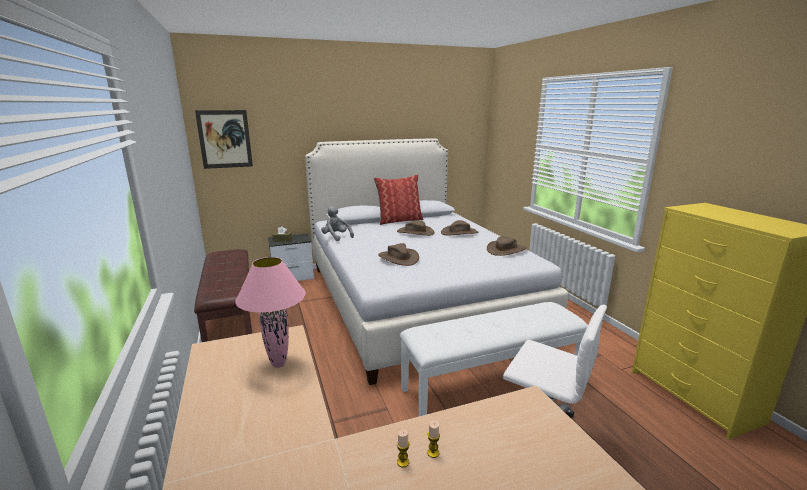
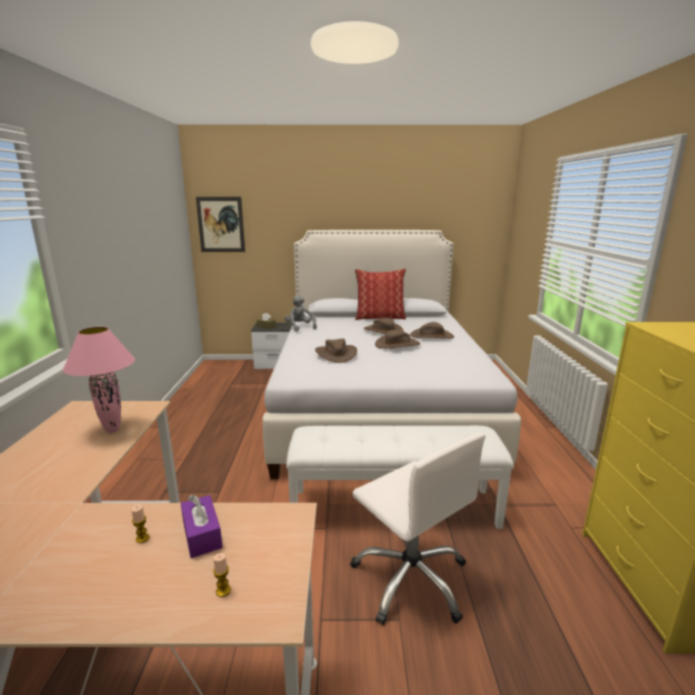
camera: 20 degrees right, 0 degrees up
(230, 319) = (196, 395): brown bench -> none
(403, 462) = (108, 538): candle -> candle (223, 591)
(479, 435) = (202, 534): none -> purple tissue box
(506, 250) = (466, 360): brown hat -> brown hat (397, 344)

